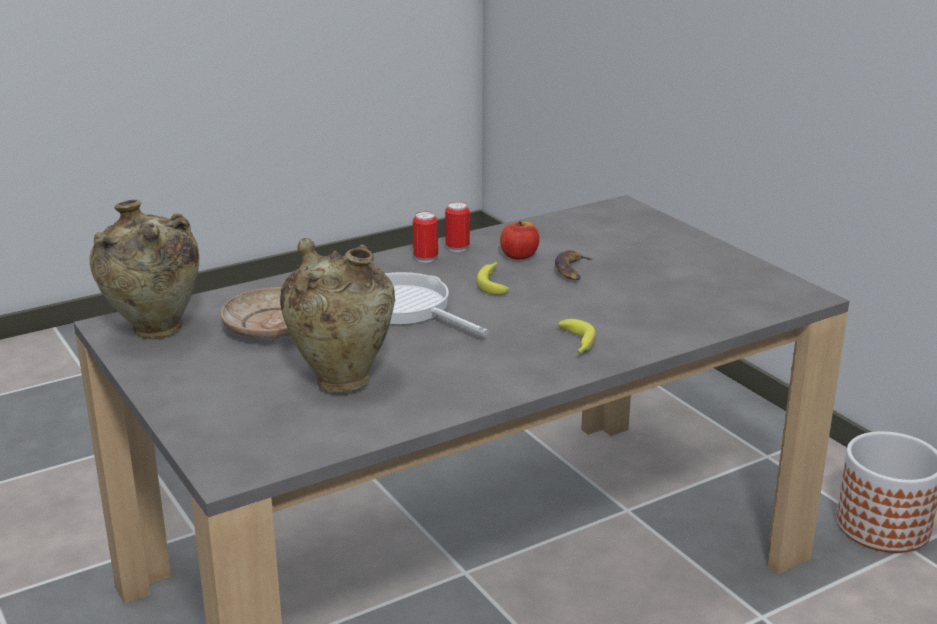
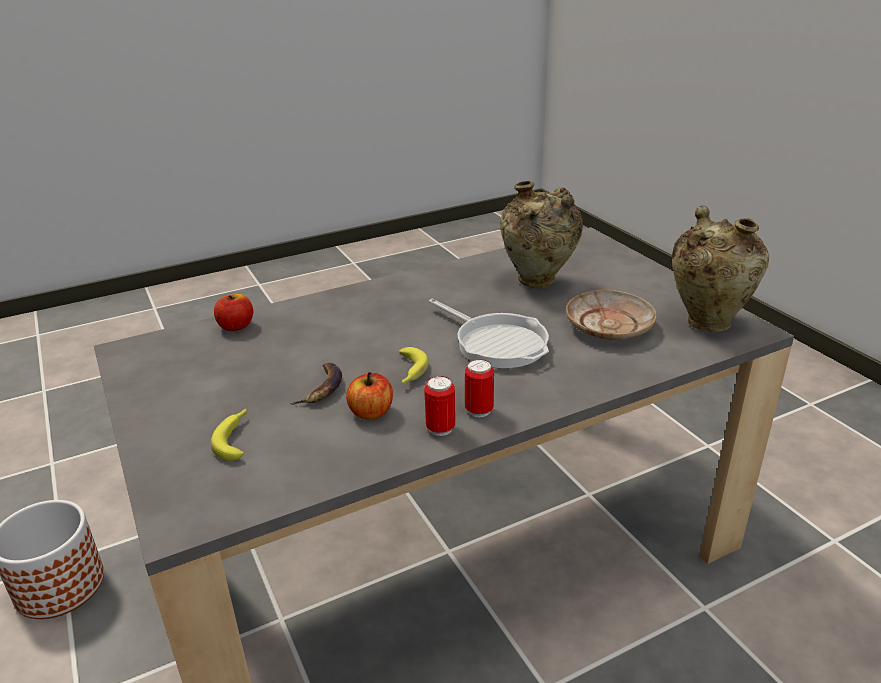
camera: 175 degrees left, 5 degrees up
(577, 344) = (360, 307): banana -> banana (236, 438)
(711, 320) = (236, 326): none -> apple

